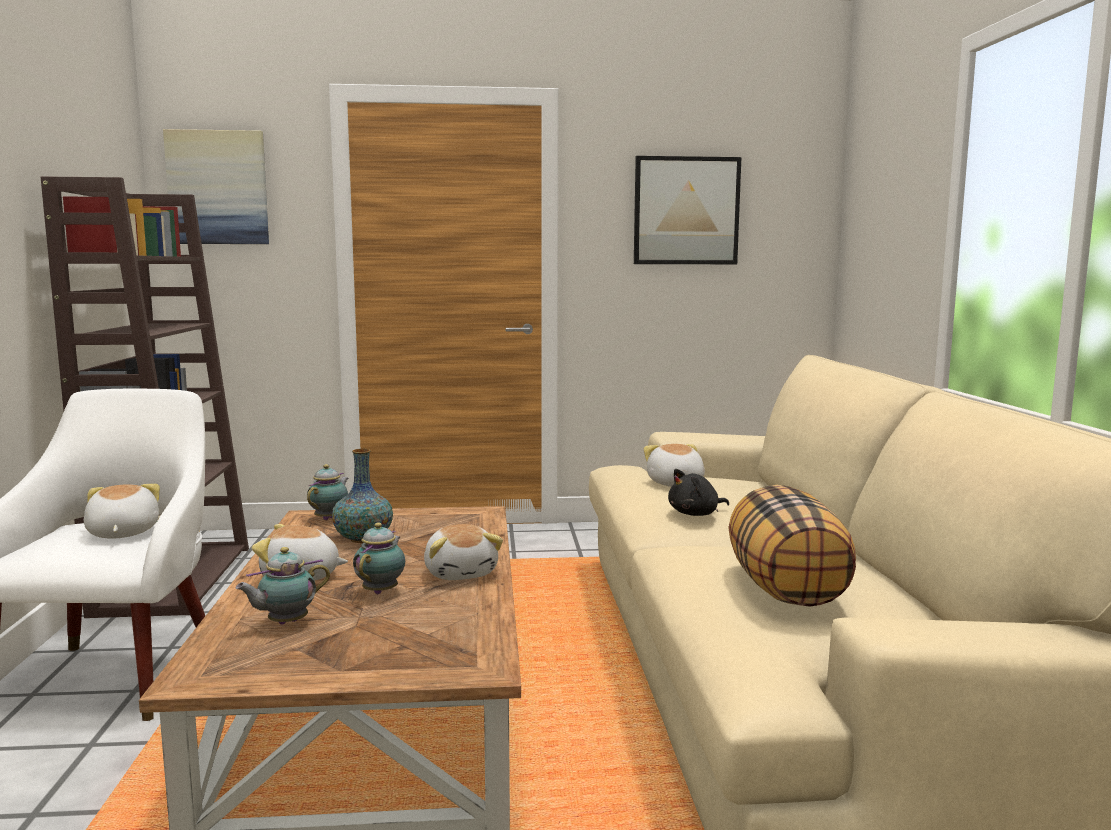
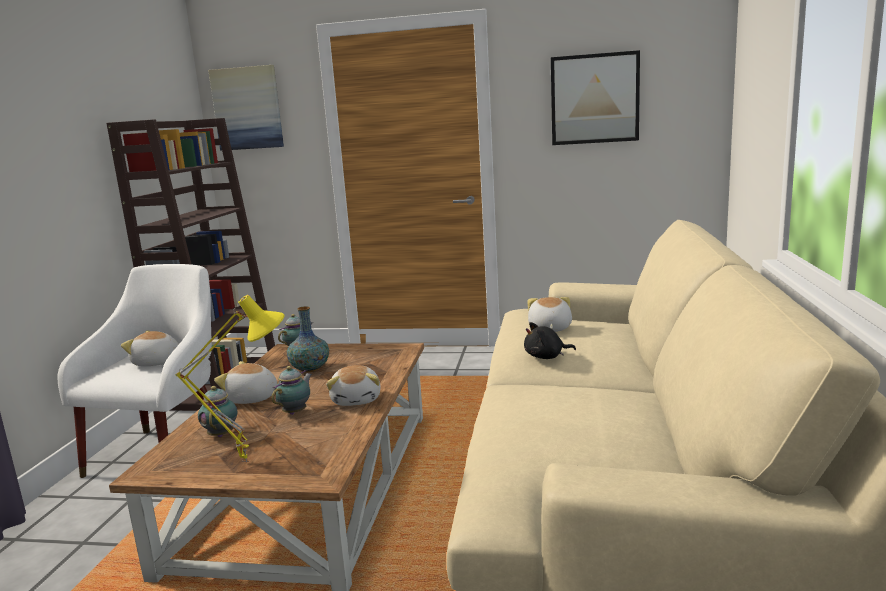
camera: 15 degrees right, 5 degrees up
(121, 533) = (157, 362): plush toy -> plush toy turned 75 degrees counterclockwise
(285, 623) = (222, 434): teapot -> teapot turned 105 degrees clockwise
(349, 653) = (246, 460): none -> yellow table lamp
(787, 590) = (563, 429): pillow -> none

